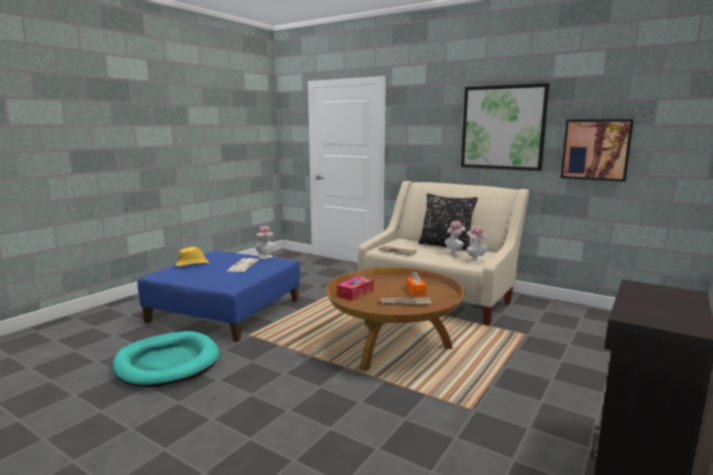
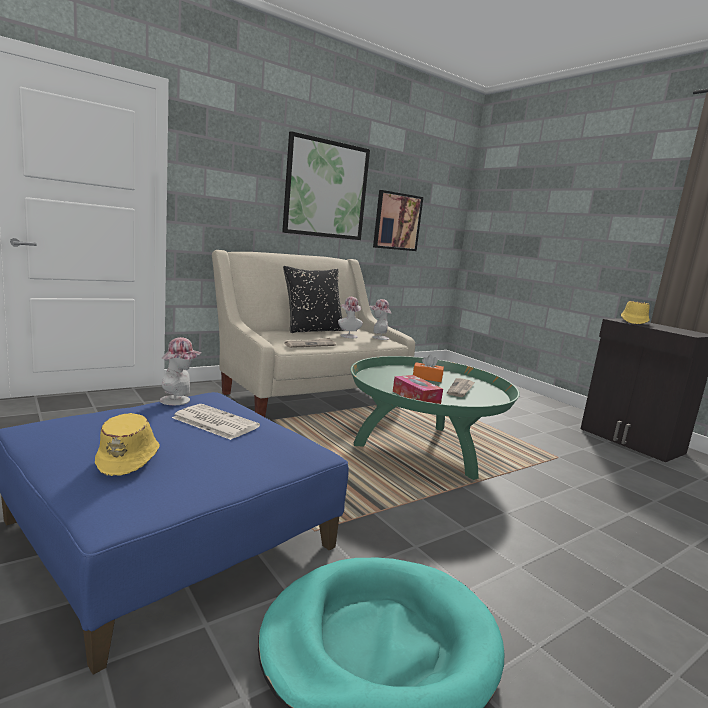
camera: 70 degrees left, 0 degrees up
(393, 347) = (422, 449): brown coffee table -> green coffee table
(658, 292) = (633, 322): none -> yellow hat

